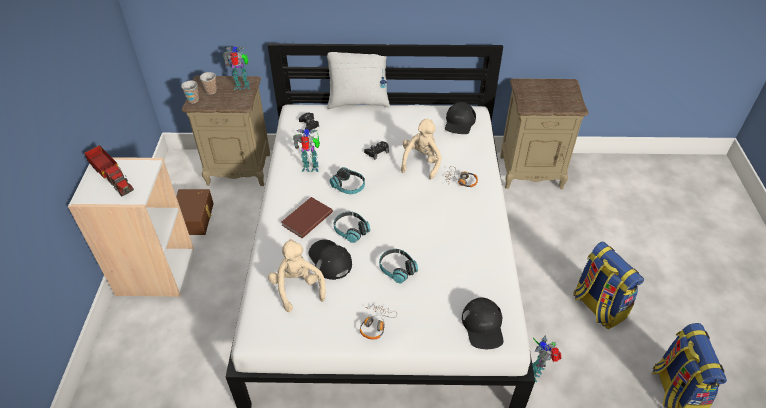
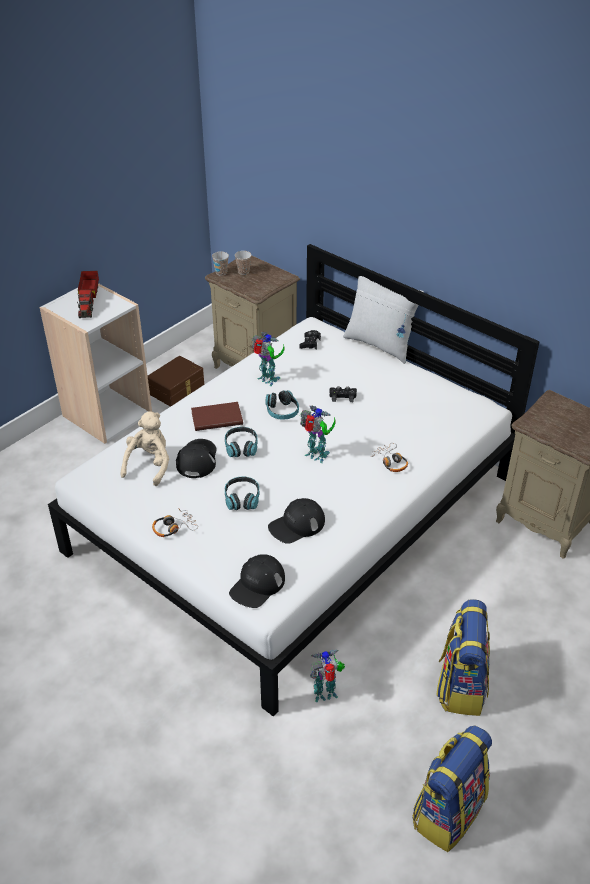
camera: 40 degrees right, 5 degrees down
(243, 86) = (274, 279): toy robot -> toy robot (317, 456)
(421, 162) = (372, 426): beige plush toy -> none
(459, 122) = (456, 410): black cap -> black cap (296, 525)

